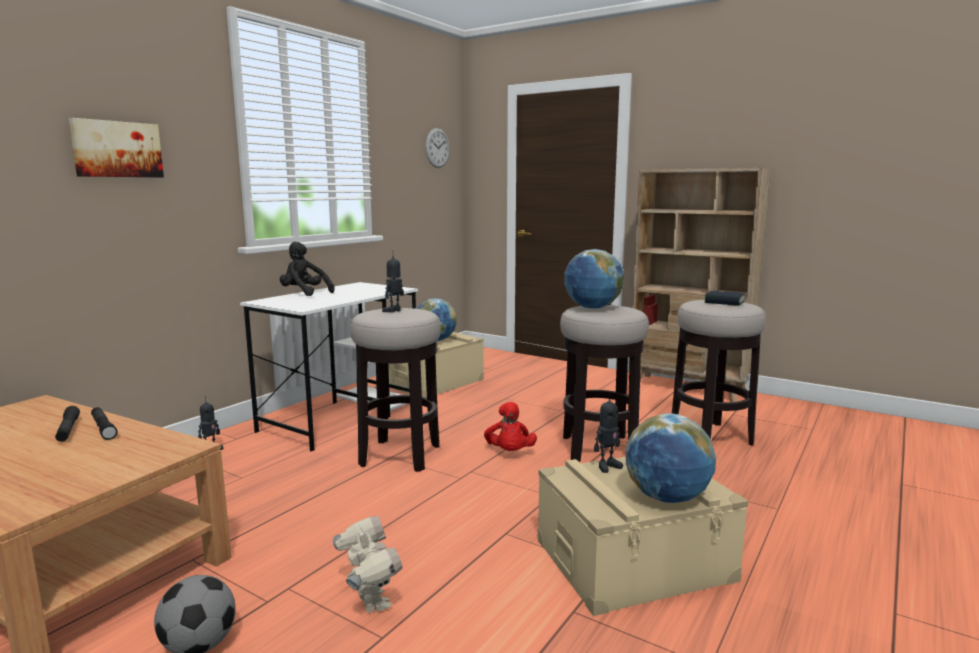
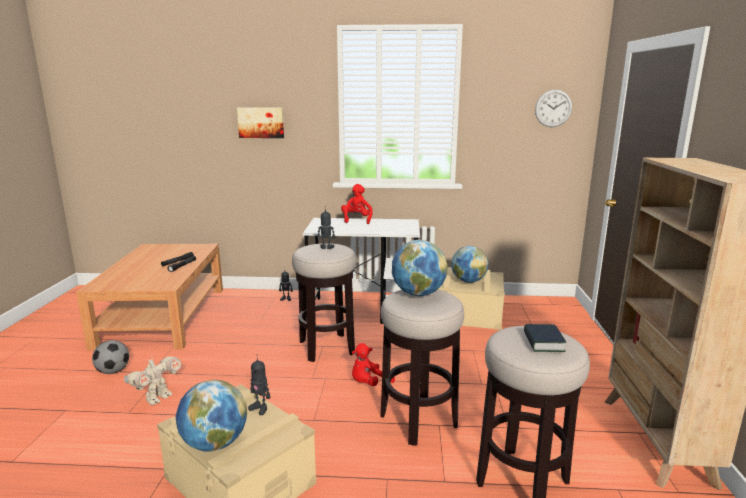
camera: 60 degrees right, 5 degrees up
(304, 293) = (357, 220): black plush toy -> red plush toy

